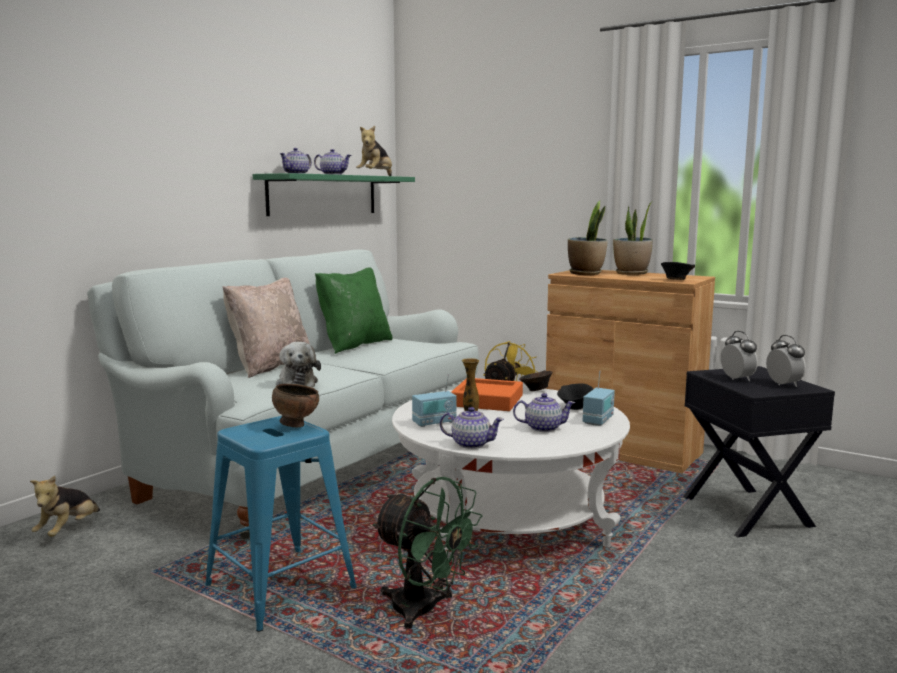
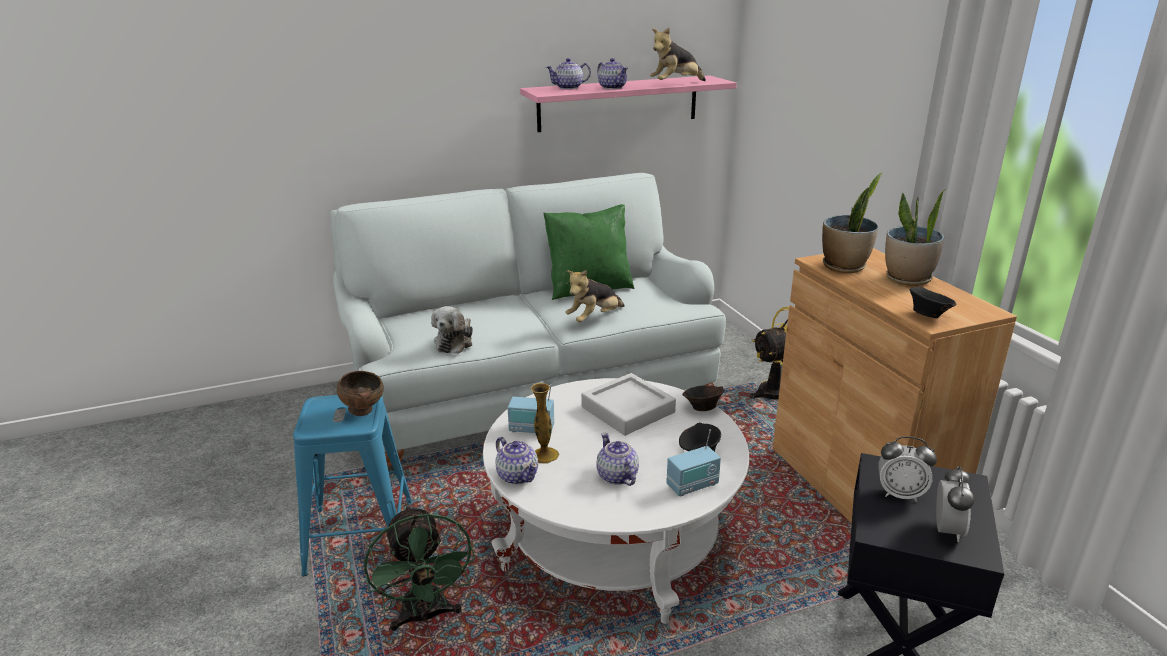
camera: 35 degrees right, 15 degrees up
(68, 530) = (300, 412): plush toy -> plush toy (594, 318)
(270, 366) = (472, 307): beige pillow -> none
(323, 195) = (618, 103): green shelf -> pink shelf
(487, 401) = (628, 410): orange tray -> grey tray
(543, 428) = (617, 476): teapot -> teapot turned 150 degrees counterclockwise
(737, 379) = (900, 494): alarm clock -> alarm clock turned 90 degrees clockwise

